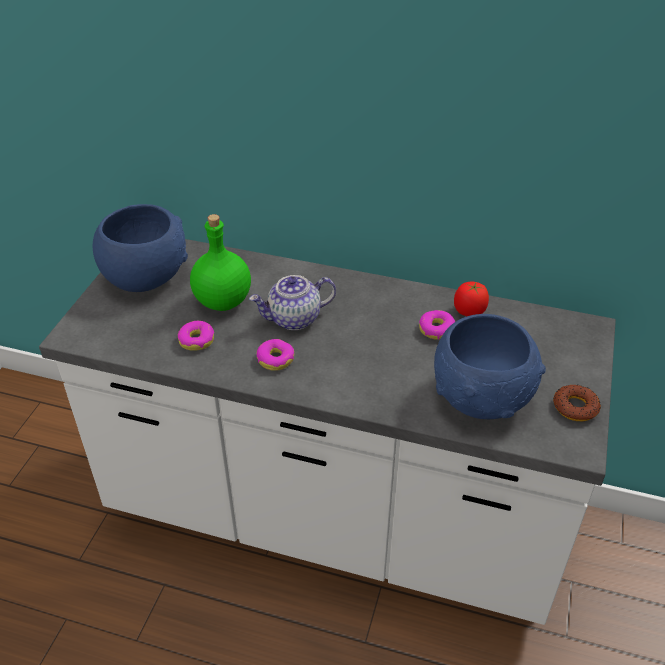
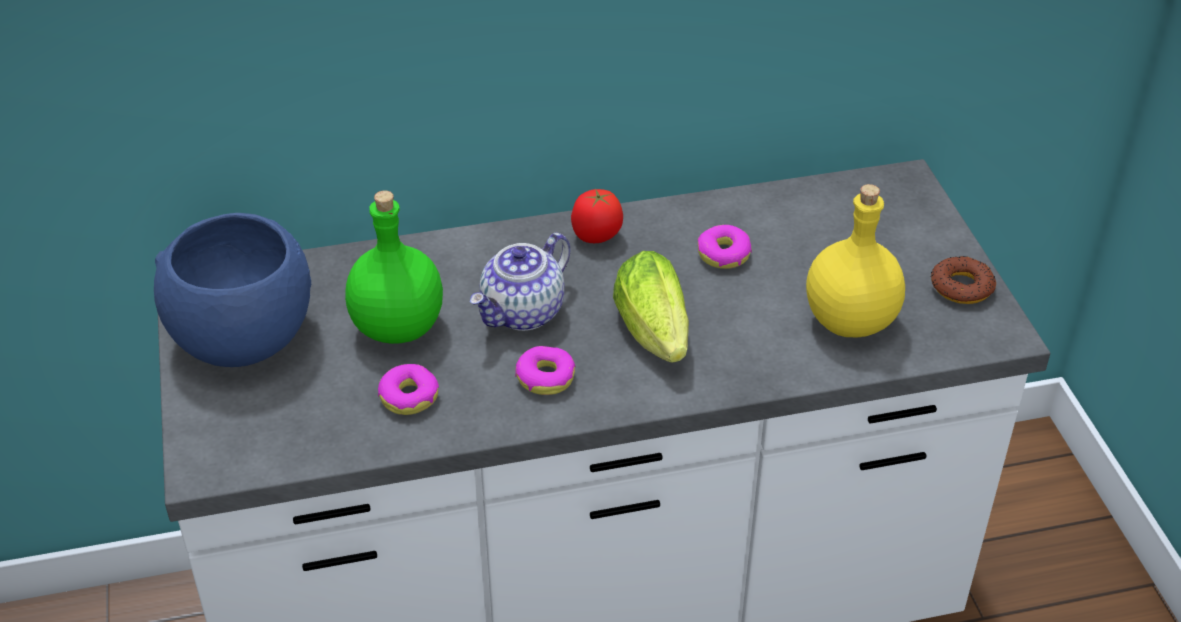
camera: 30 degrees left, 0 degrees up
(356, 360) = (655, 335): none -> lettuce
(469, 311) = (746, 215): tomato -> tomato (596, 236)
(483, 398) = (850, 320): blue bowl -> yellow bottle

